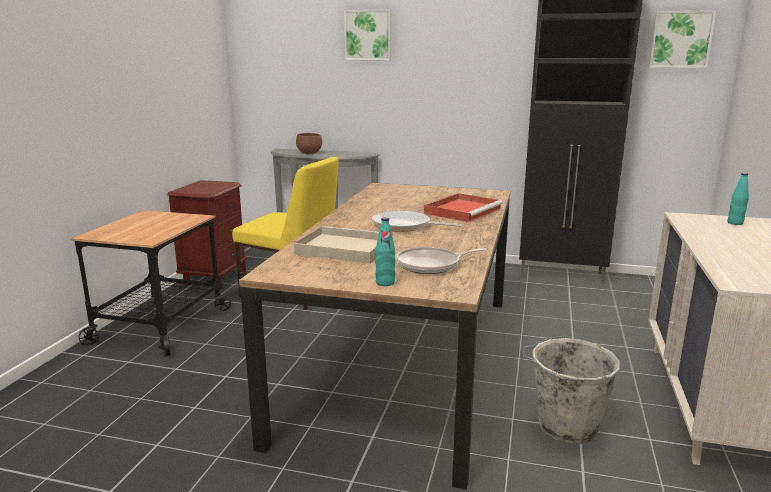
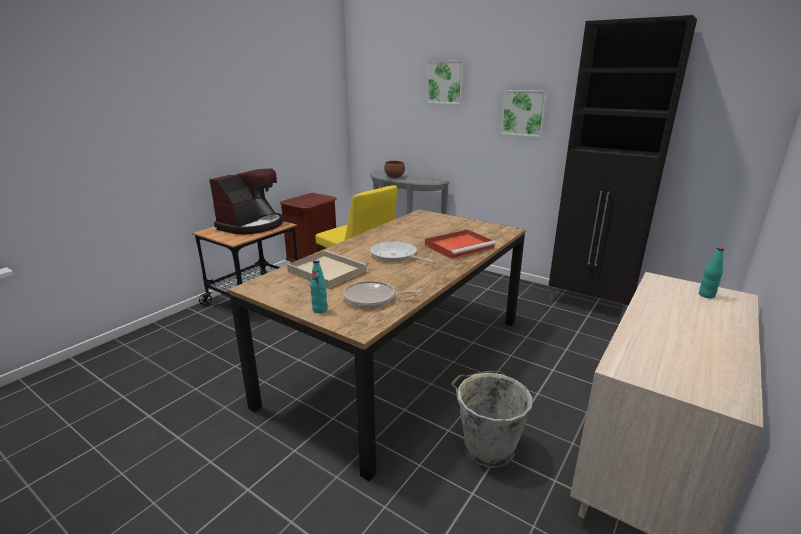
camera: 20 degrees right, 5 degrees up
(153, 222) = (252, 225): none -> coffee machine
(680, 39) = (734, 93): picture -> picture (524, 113)

